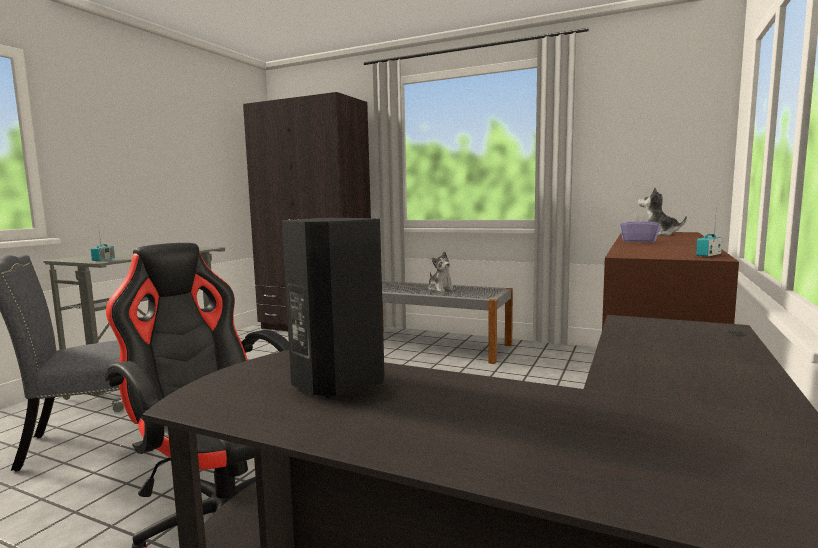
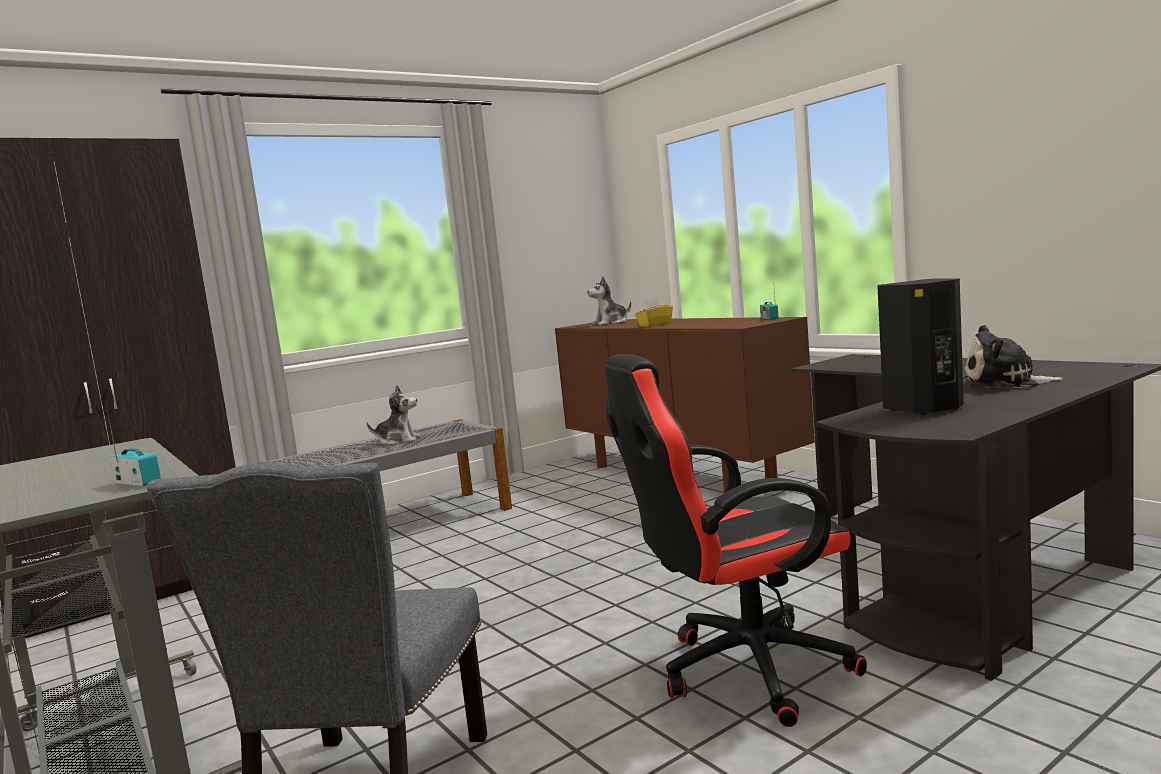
camera: 60 degrees left, 0 degrees up
(531, 417) = (1005, 383): none -> plush toy
(639, 241) = (654, 325): purple tissue box -> yellow tissue box

